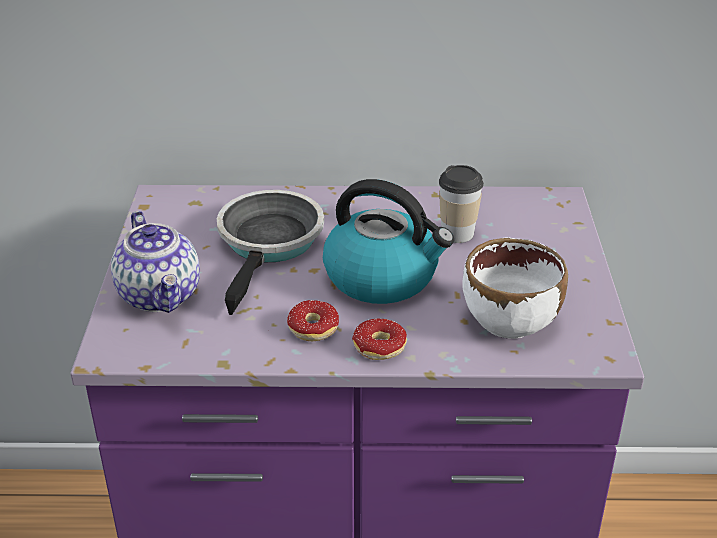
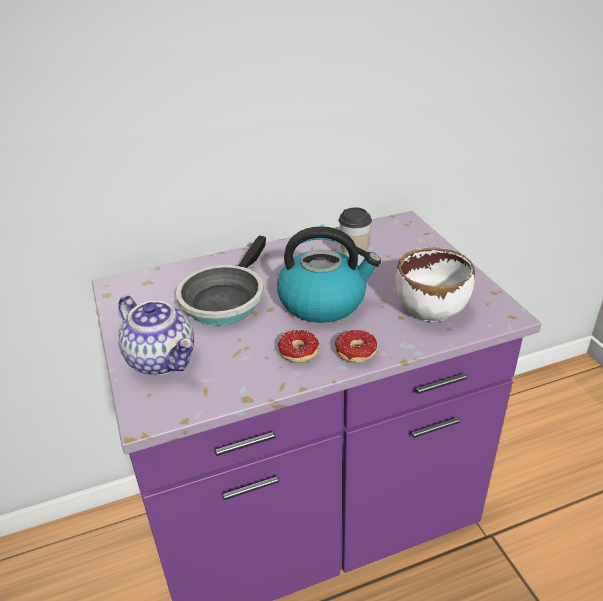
camera: 20 degrees left, 0 degrees up
(269, 244) = (225, 299): frying pan -> frying pan turned 150 degrees counterclockwise

